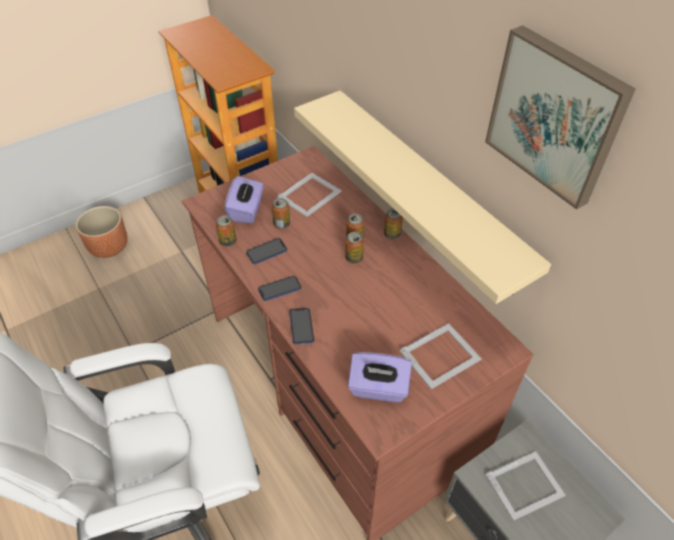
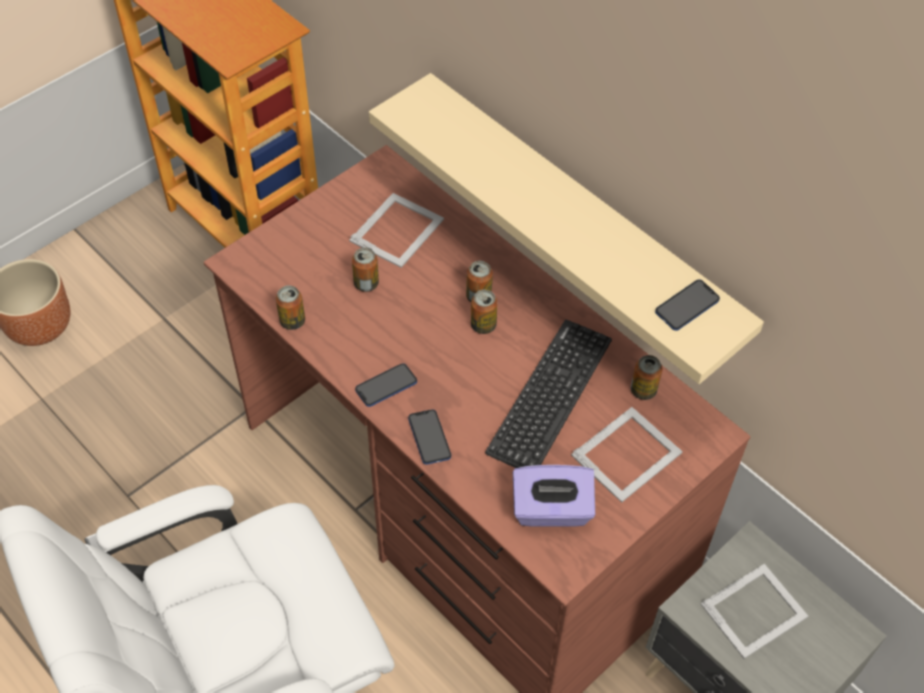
camera: 10 degrees left, 5 degrees up
(247, 210) = (308, 267): purple tissue box -> none
(266, 252) = (354, 331): phone -> phone (687, 306)
(391, 309) = (550, 396): none -> keyboard
(392, 234) = (531, 281): can -> can (643, 390)
(555, 116) = (754, 149): picture -> none

